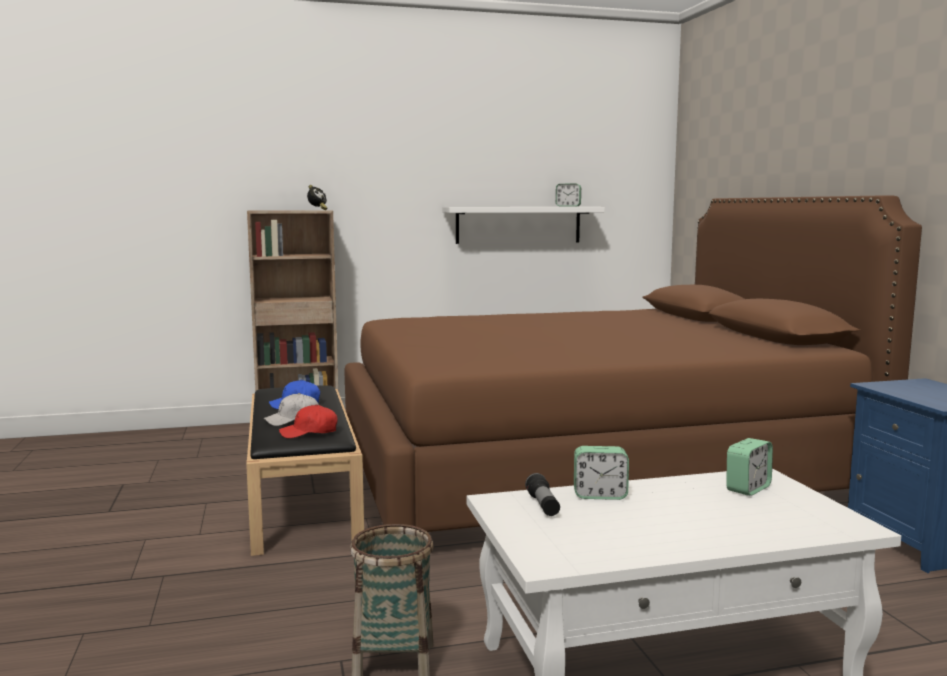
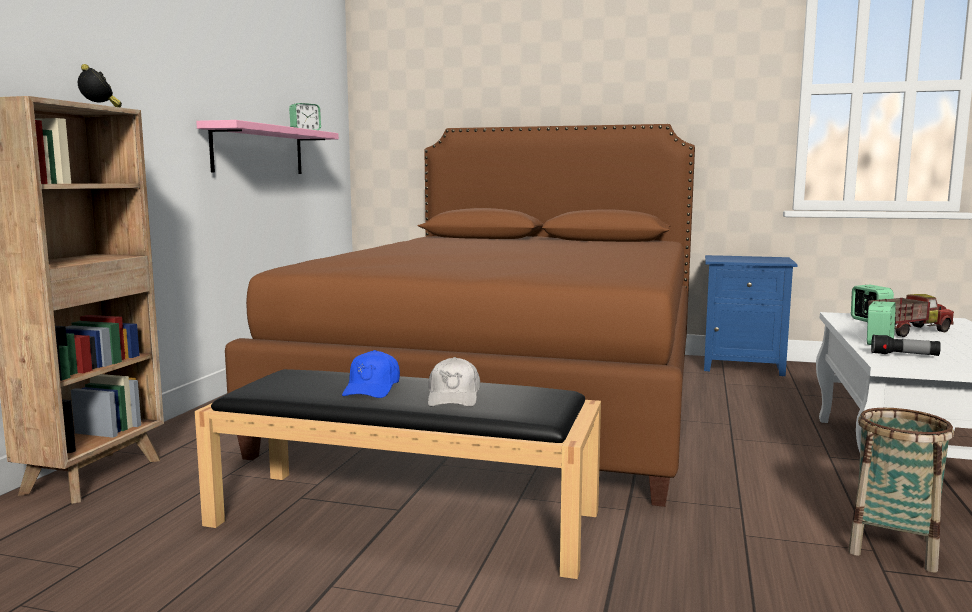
camera: 60 degrees left, 0 degrees up
(309, 432) = (528, 397): red cap -> none
(518, 225) = (258, 150): white shelf -> pink shelf
(702, 506) = (907, 331): none -> toy truck

